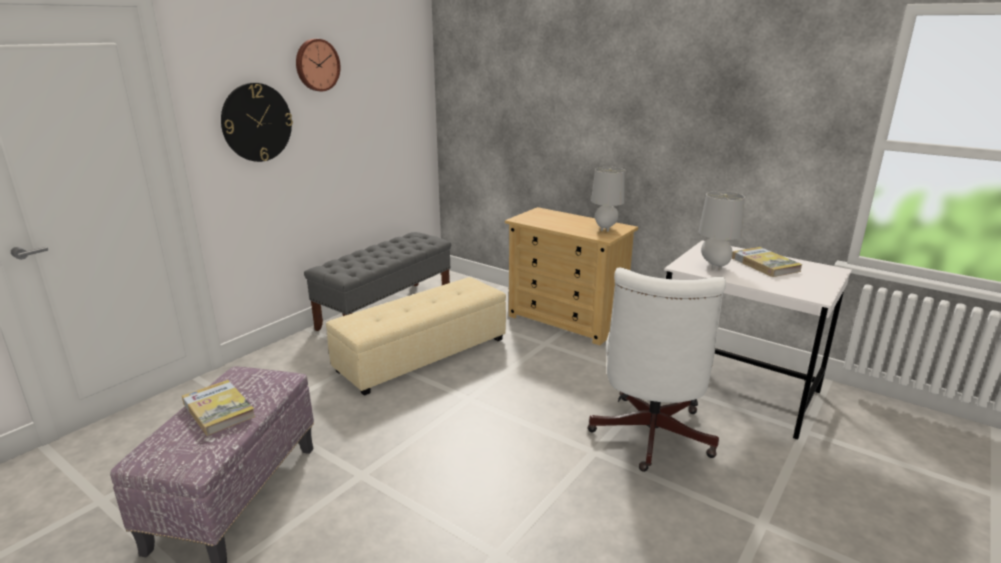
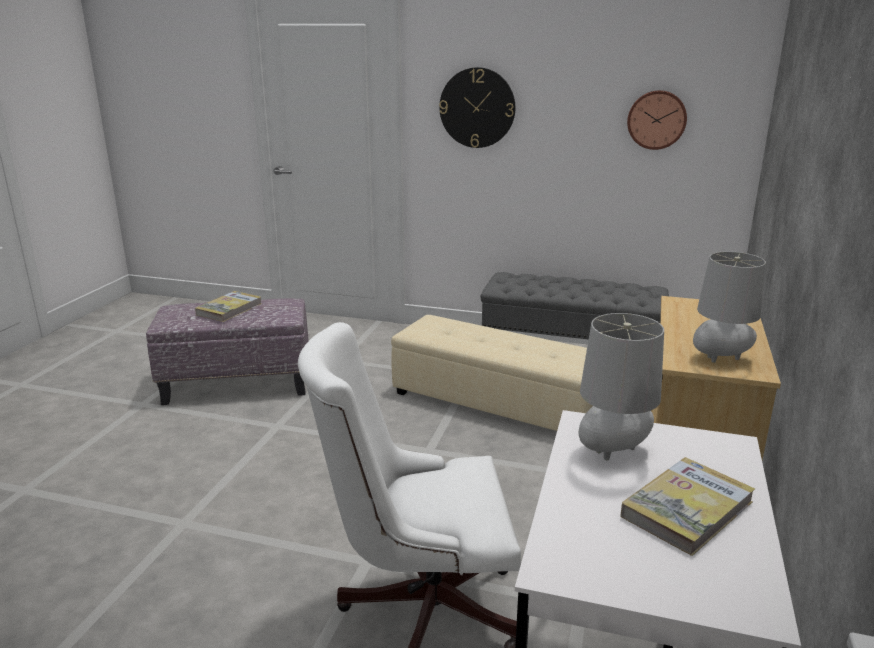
camera: 70 degrees right, 0 degrees up
(316, 65) = (562, 54): wall clock -> wall clock (656, 119)

